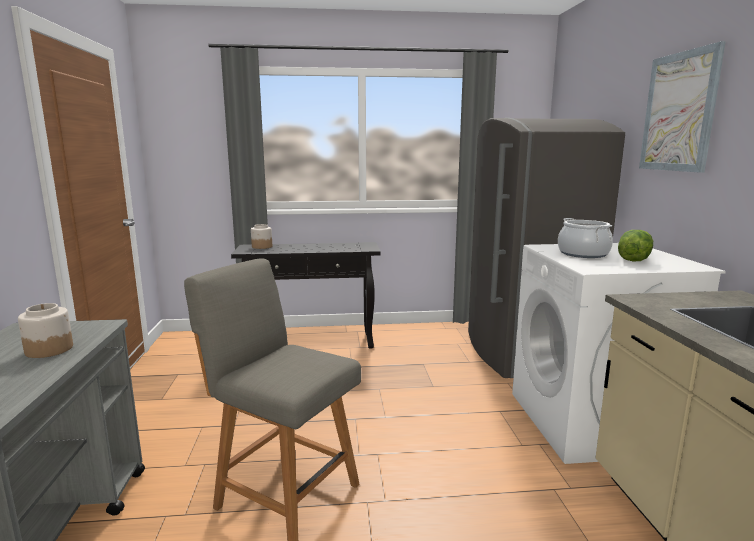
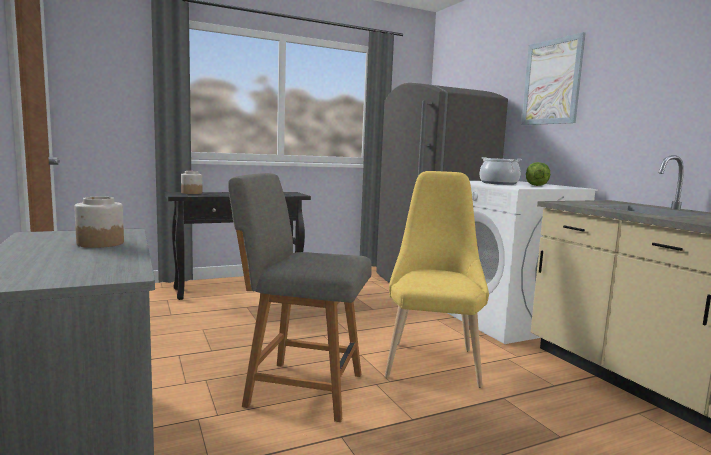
camera: 20 degrees left, 5 degrees down
(455, 475) = (432, 360): none -> yellow chair

